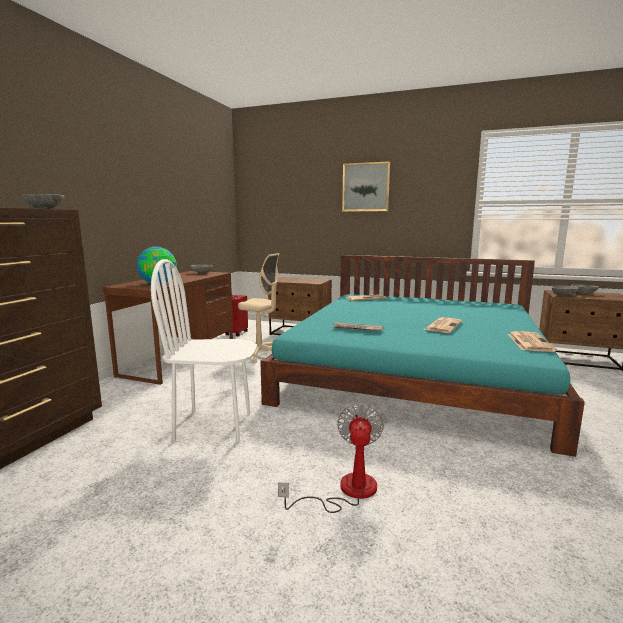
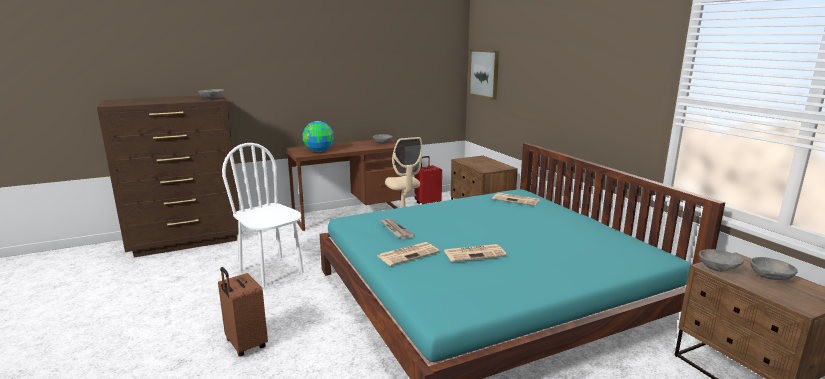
camera: 45 degrees right, 5 degrees up
(346, 491) = (245, 345): fan -> brown suitcase
(366, 187) = (565, 63): picture -> picture (484, 73)
(529, 342) = (493, 301): newspaper -> newspaper (408, 254)

